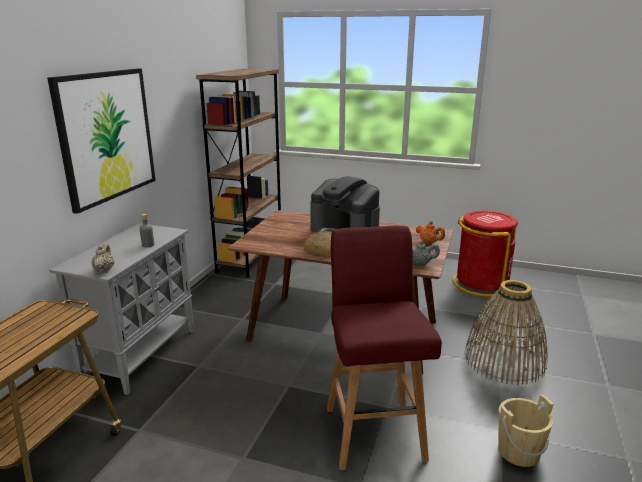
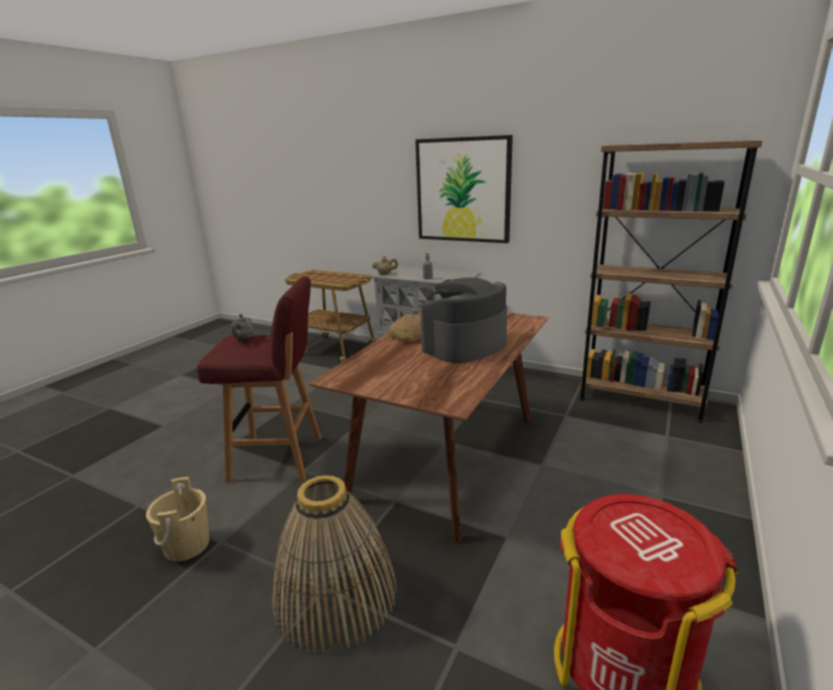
camera: 100 degrees right, 0 degrees up
(420, 264) = (347, 376): grey teapot -> grey teapot (244, 339)
(429, 242) = (412, 390): orange teapot -> none

